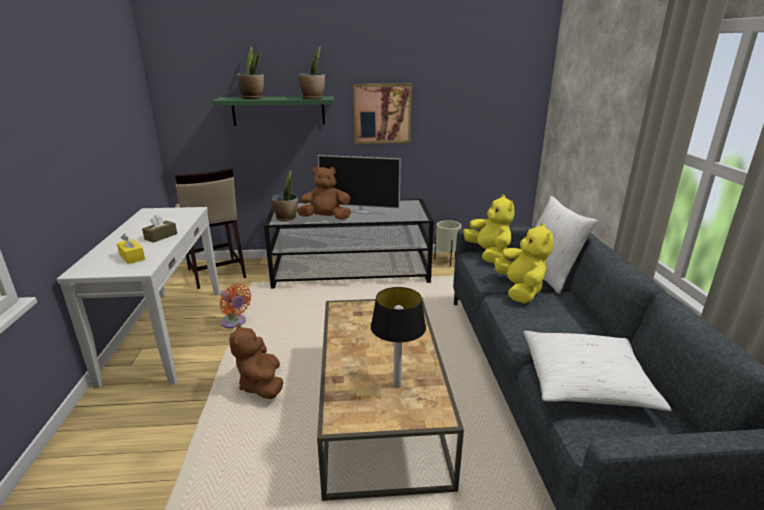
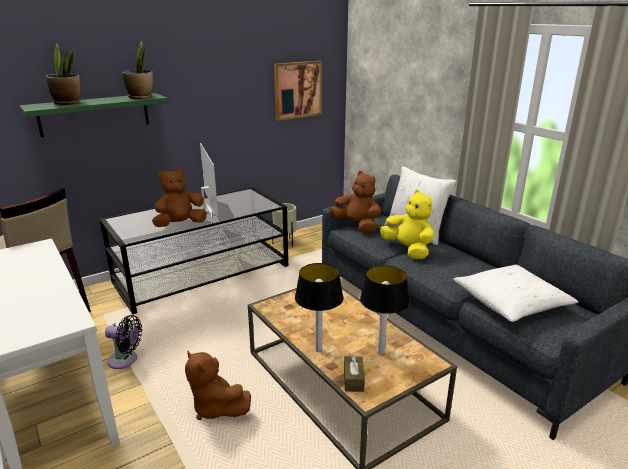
camera: 30 degrees left, 0 degrees up
(132, 257) = (41, 313): yellow tissue box -> none
(161, 236) = (44, 283): brown tissue box -> brown tissue box (353, 379)
(235, 322) = (125, 360): orange fan -> black fan
(286, 218) = (136, 233): potted plant -> none
(342, 360) = (319, 350): none -> table lamp
(360, 211) = (207, 210): television -> television turned 90 degrees counterclockwise
(382, 113) = (206, 106): picture -> picture (297, 90)
(488, 254) = (357, 226): yellow plush toy -> brown plush toy

